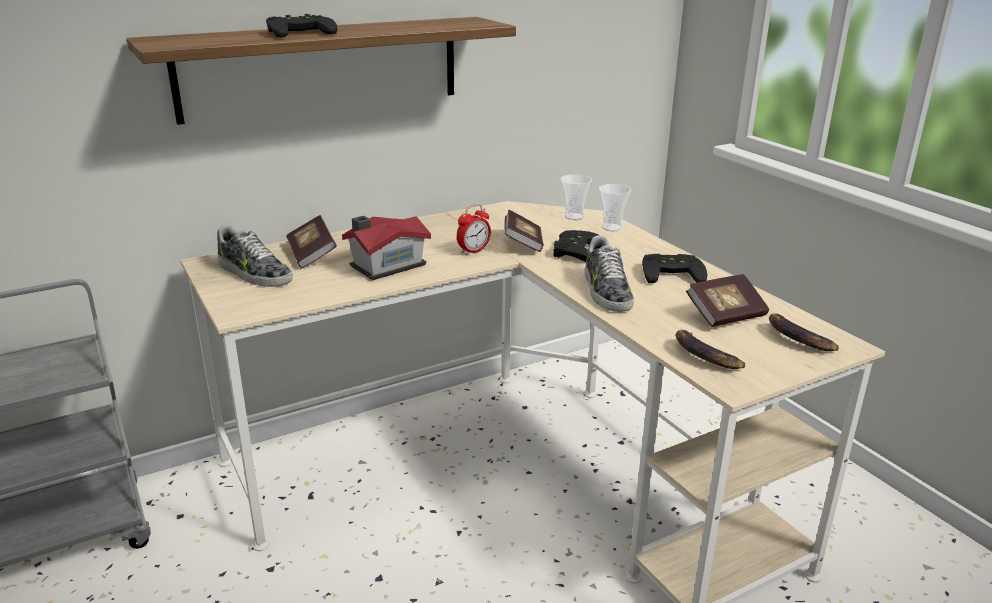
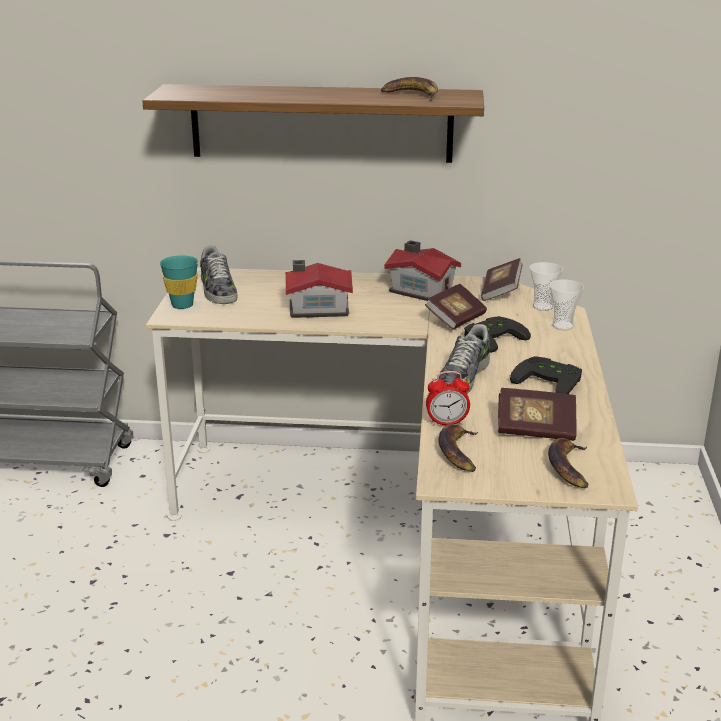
camera: 35 degrees right, 0 degrees up
(235, 298) = (182, 305): none -> turquoise cup
(299, 32) = (286, 93): black game controller -> none
(312, 254) = (276, 286): book -> book (501, 291)
(429, 24) = (412, 95): none -> banana
(456, 227) = (421, 290): none -> toy house
(473, 251) = (403, 315): alarm clock -> alarm clock (447, 423)

